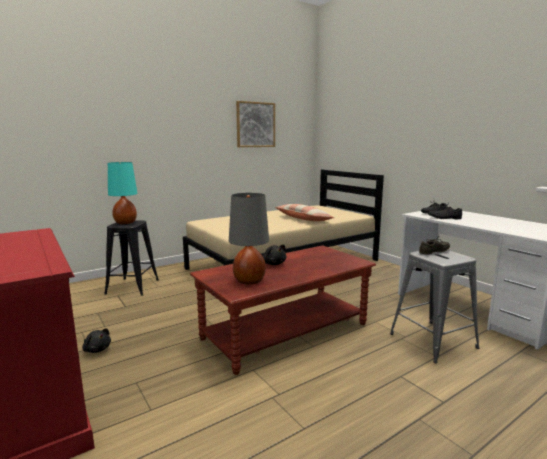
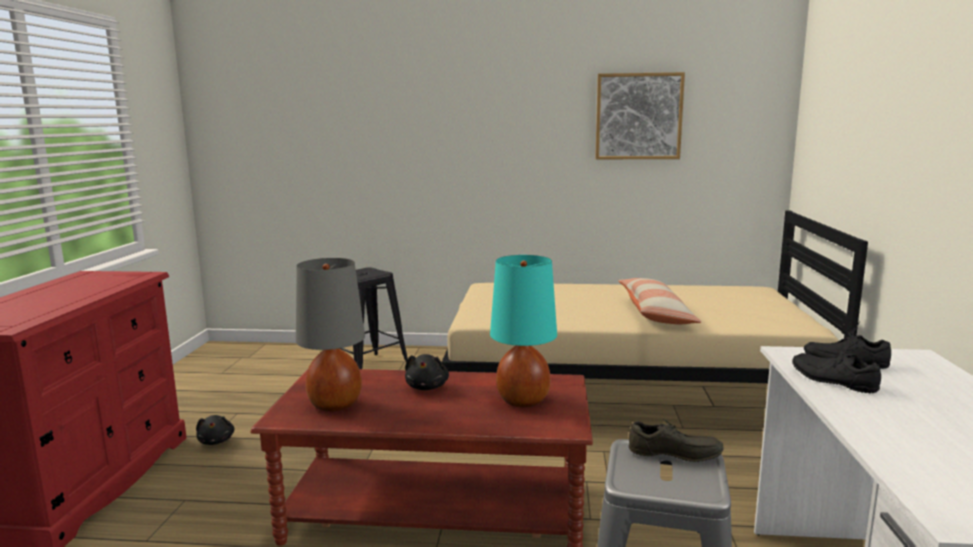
camera: 40 degrees right, 0 degrees up
(125, 223) = (362, 272): turquoise table lamp -> turquoise table lamp (523, 401)

